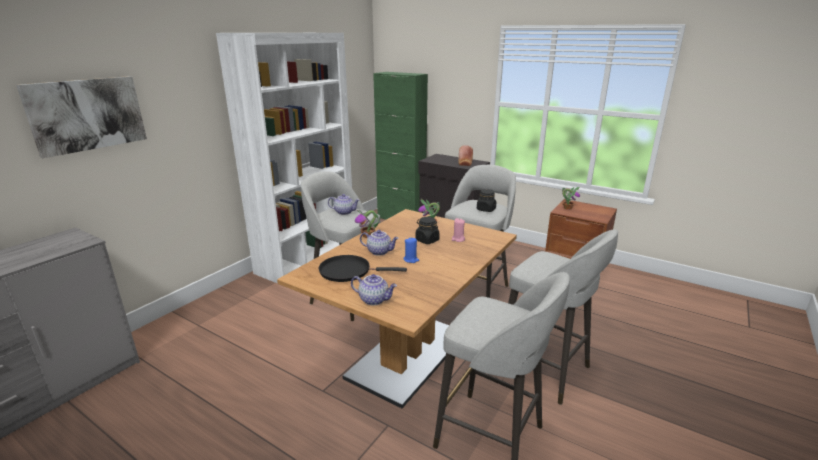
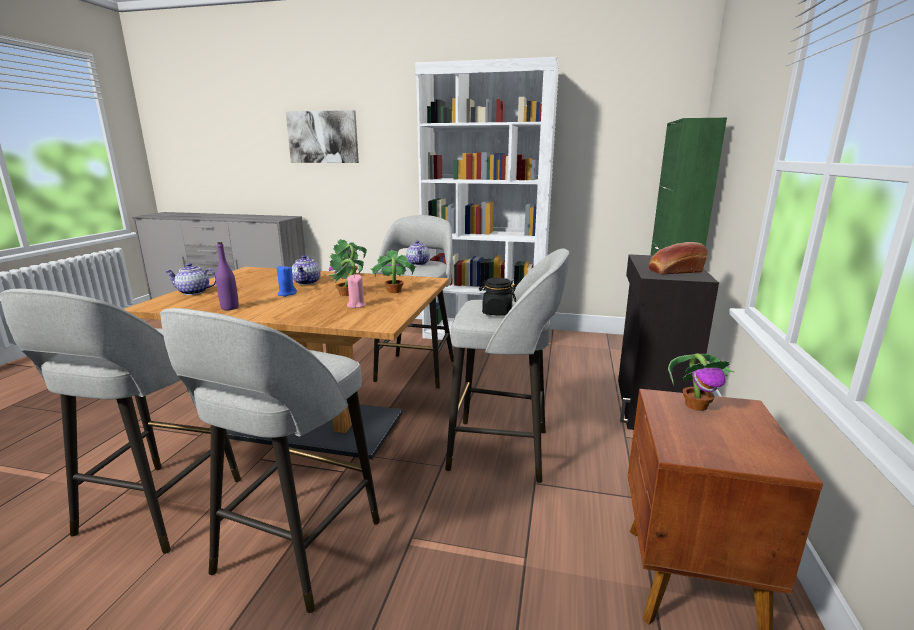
camera: 70 degrees right, 5 degrees down
(348, 271) = (257, 279): black frying pan -> none
(374, 300) = (193, 292): teapot -> teapot turned 90 degrees clockwise
(427, 240) = (346, 294): black jar -> potted plant
(439, 281) = (230, 308): none -> purple bottle

